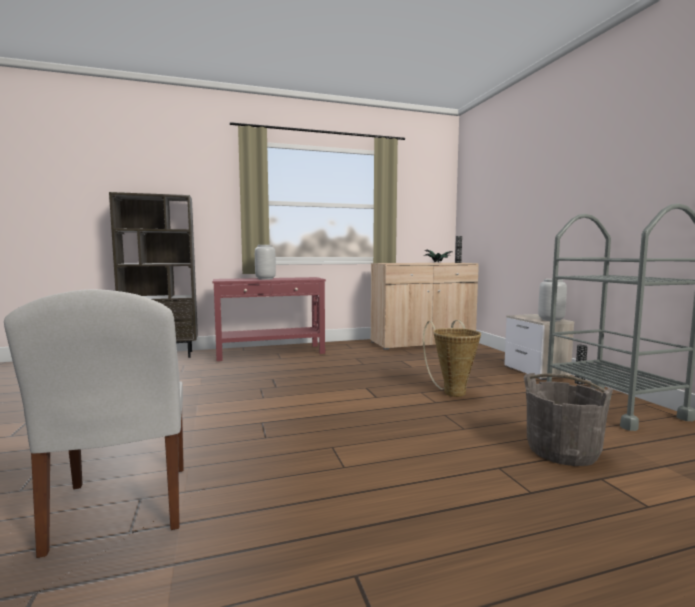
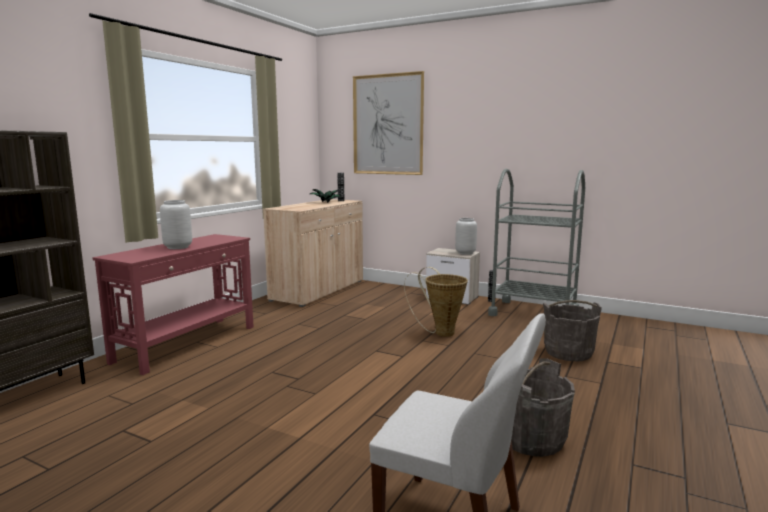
camera: 45 degrees left, 5 degrees up
(320, 494) = (531, 439): none -> grey bucket
(502, 185) = (387, 125): none -> picture

